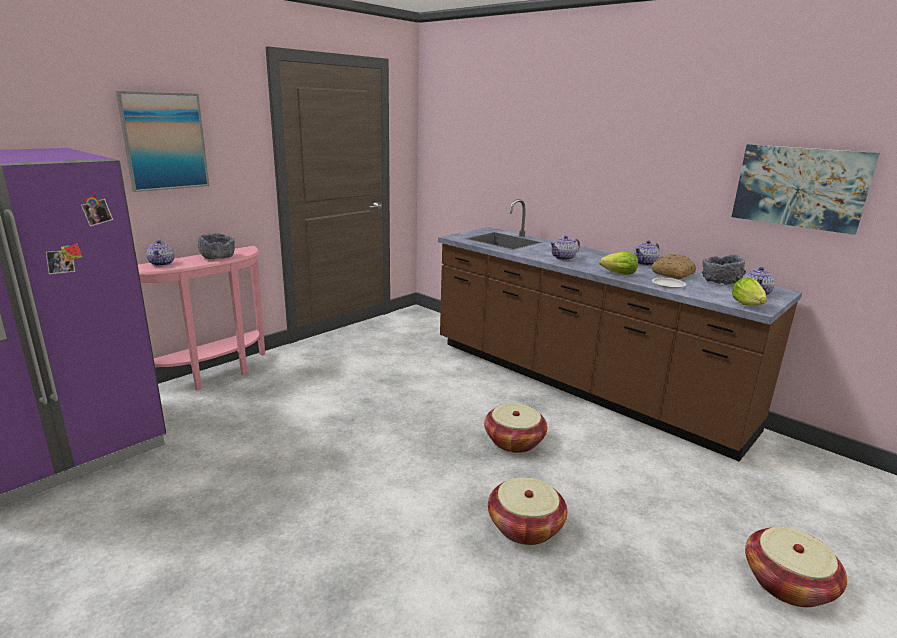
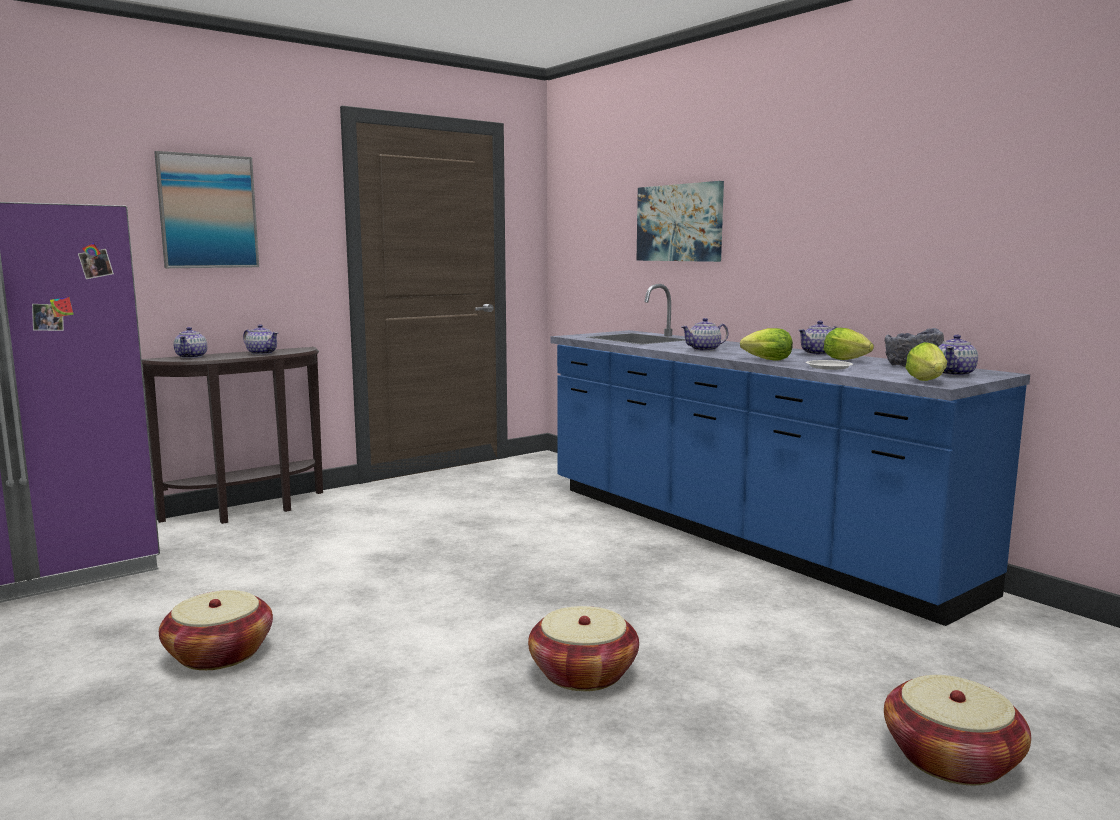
camera: 10 degrees right, 10 degrees down
(215, 375) = (251, 510): pink console table -> brown console table
(218, 257) = (262, 353): grey bowl -> teapot
(514, 441) = (613, 589): basket -> basket (219, 654)
(579, 384) = (739, 536): brown counter -> blue counter
(672, 273) = (848, 360): bread -> lettuce
(800, 187) = (1011, 225): picture -> picture (680, 223)

